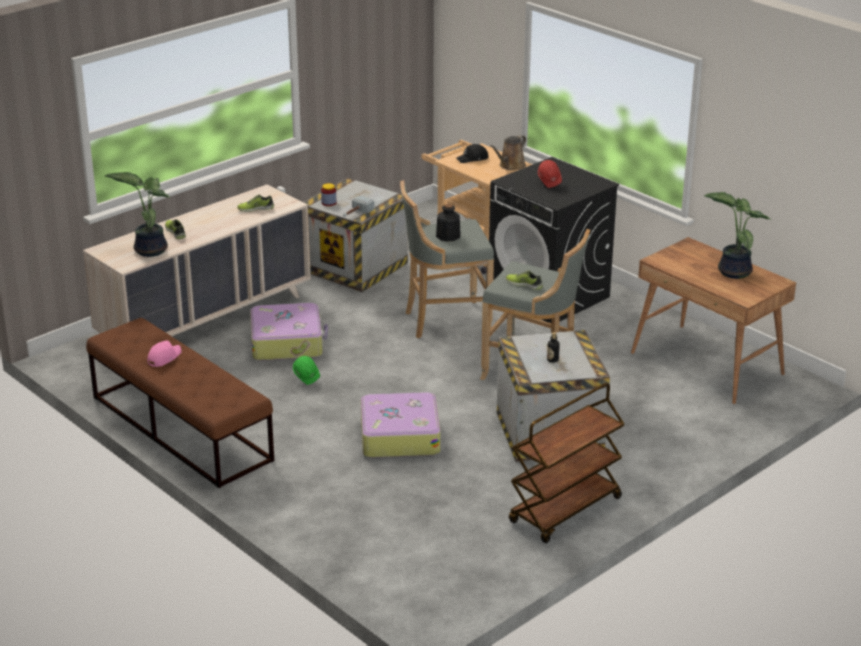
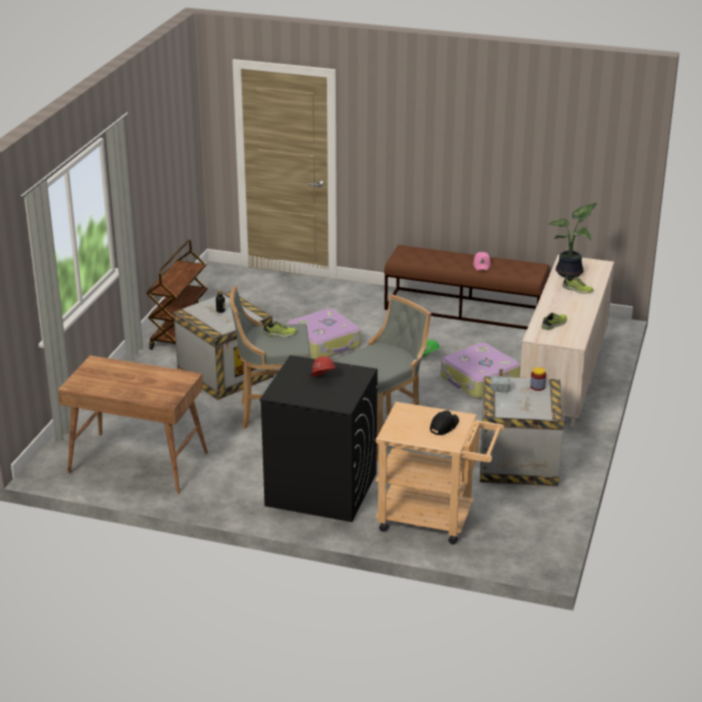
camera: 150 degrees right, 0 degrees up
(447, 236) = (382, 357): bottle -> none
(510, 166) = (398, 428): brown watering can -> none
(732, 271) = (116, 384): potted plant -> none

